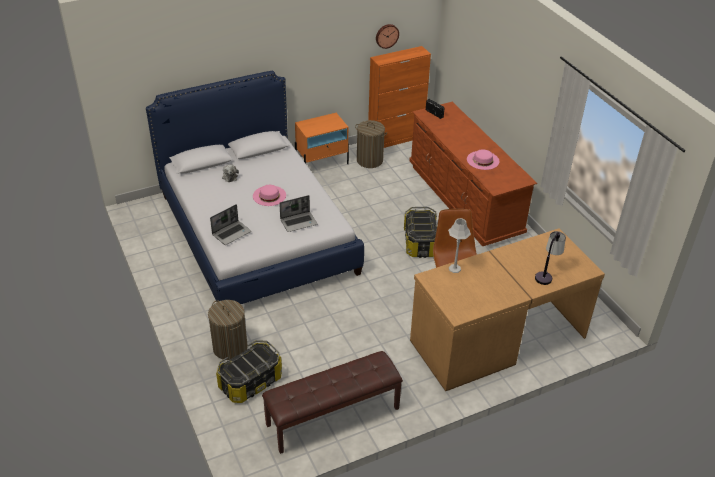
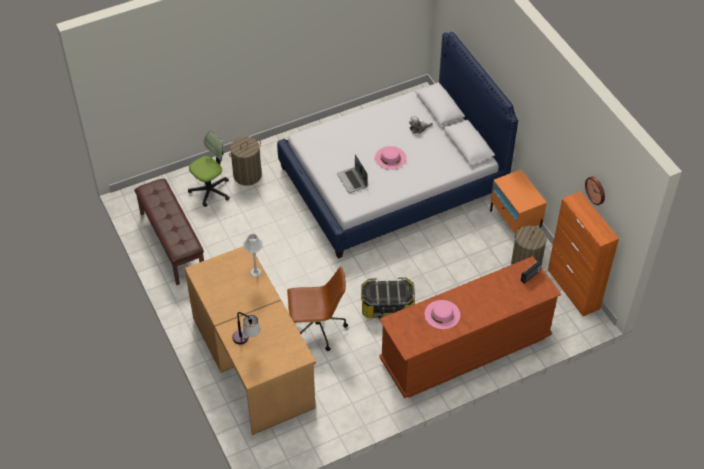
camera: 90 degrees right, 10 degrees up
(231, 233) = (333, 136): laptop -> none
(250, 382) = (210, 190): storage box -> office chair

